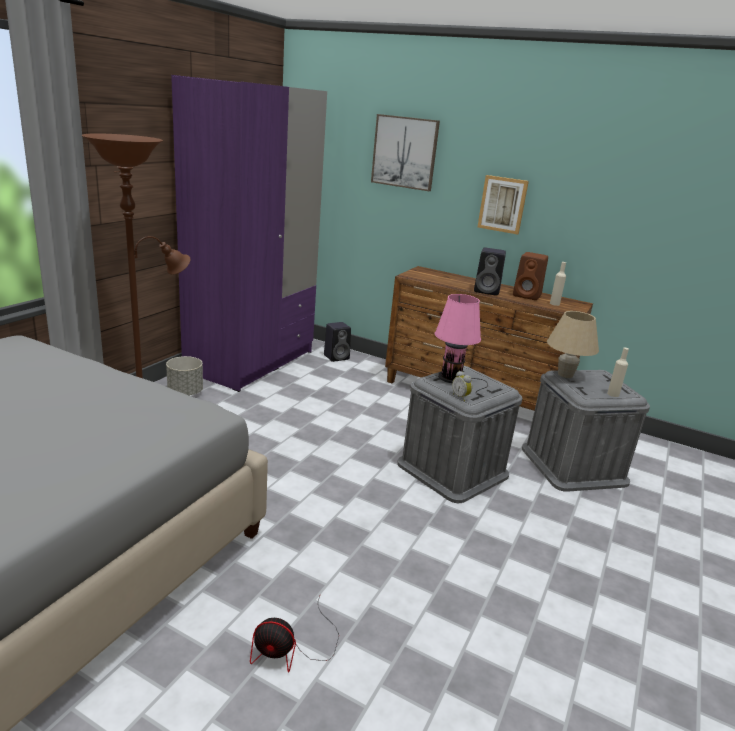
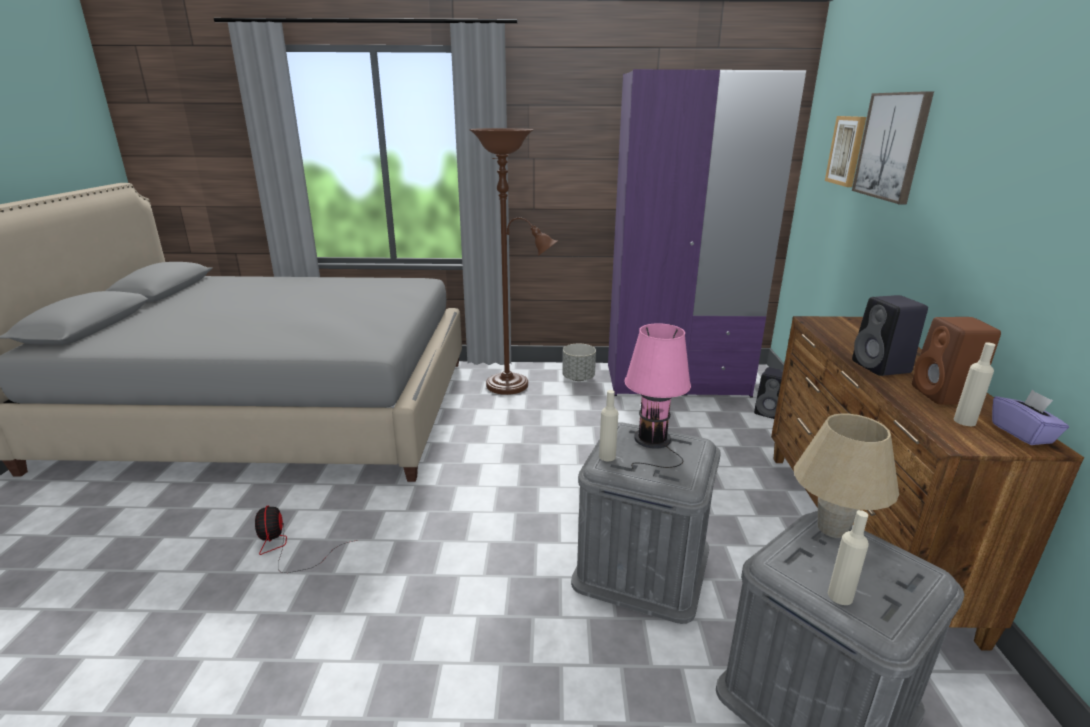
camera: 65 degrees right, 0 degrees up
(461, 397) = (607, 456): alarm clock -> beige bottle
(502, 204) = (983, 230): picture -> picture (846, 150)
(570, 301) = (1022, 433): none -> purple tissue box

